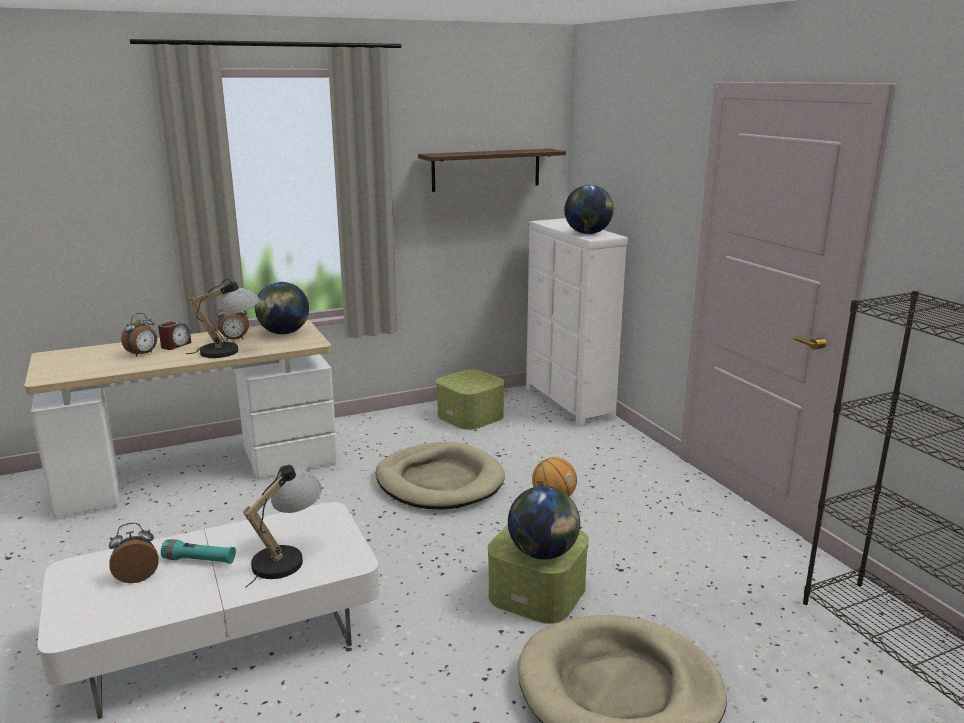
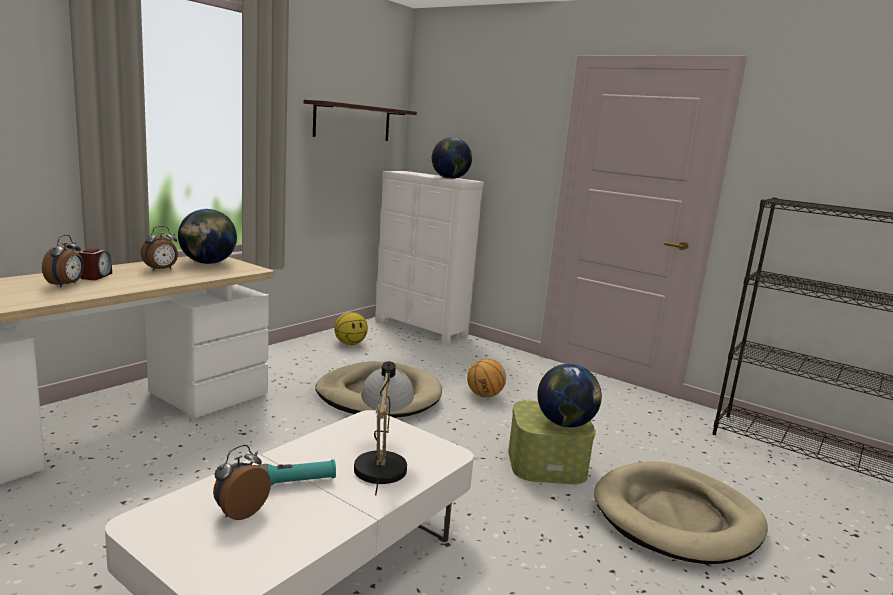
camera: 30 degrees left, 5 degrees down
(230, 351) = (173, 278): table lamp -> none
(470, 415) = (350, 344): storage box -> basketball

